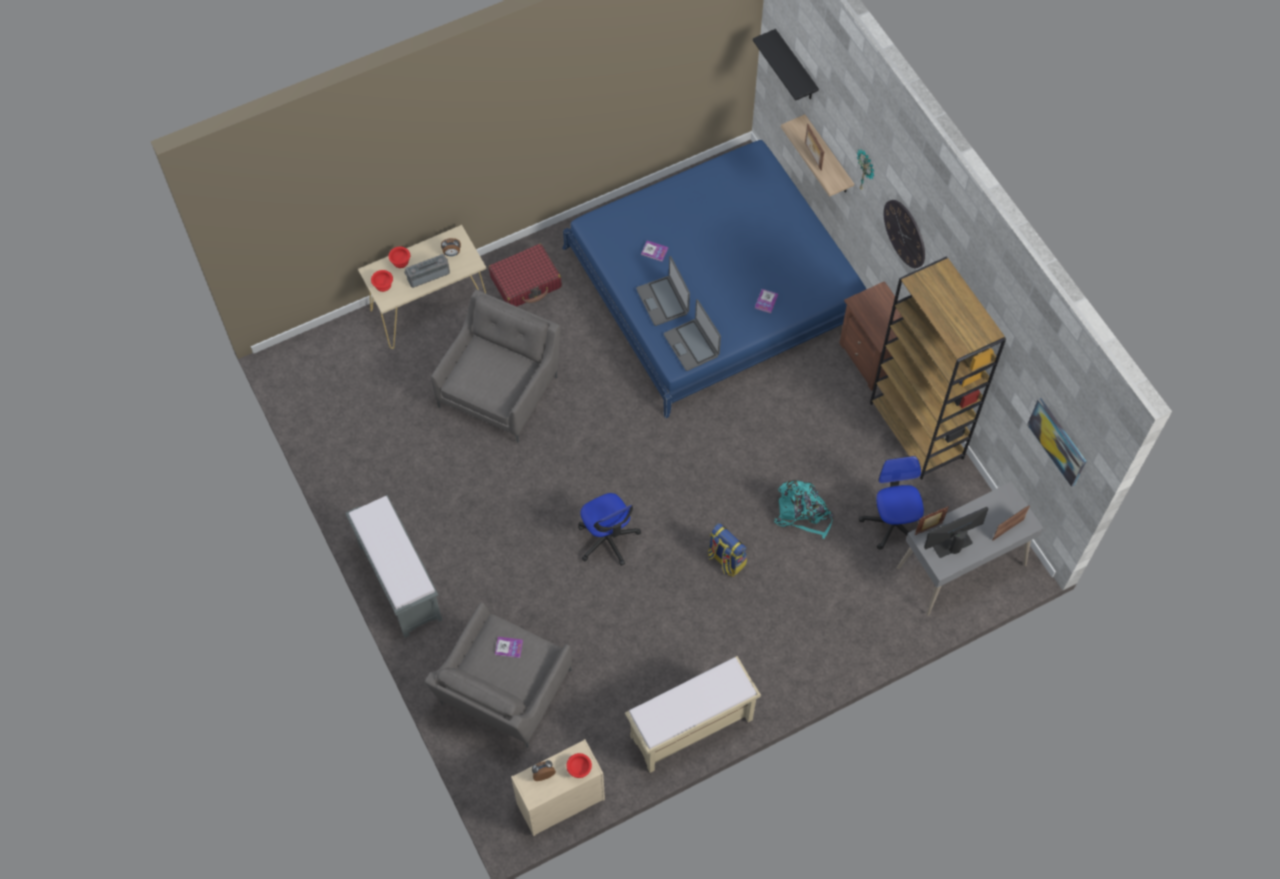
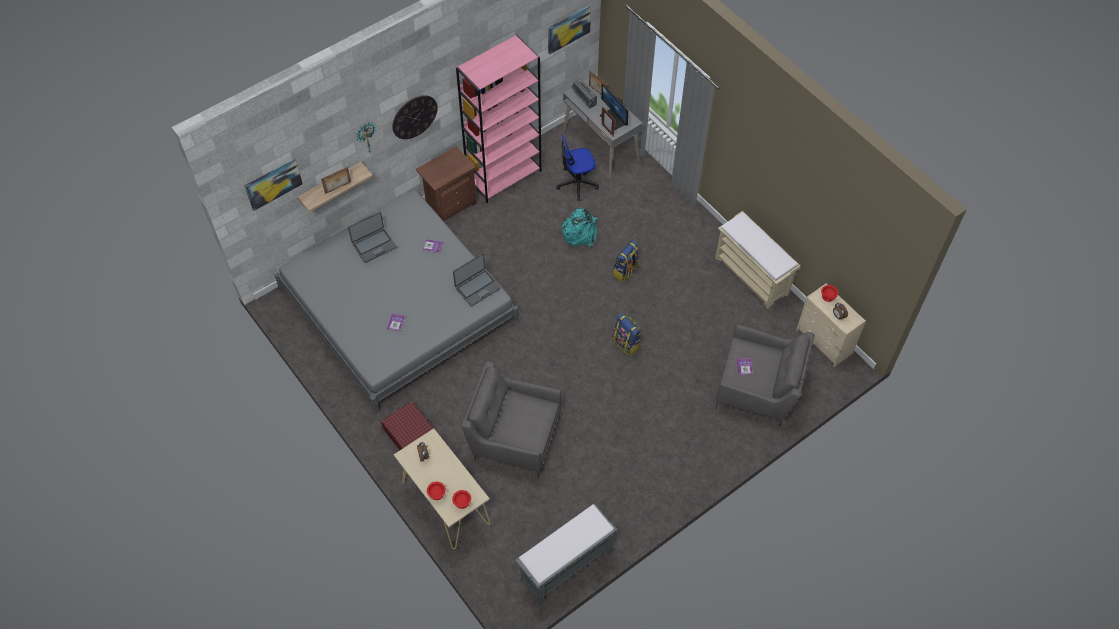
camera: 100 degrees left, 5 degrees down
(399, 582) = (693, 474): grey bench -> grey bench (566, 567)
(428, 274) = (447, 470): radio -> radio (583, 99)
(607, 539) = (626, 343): office chair -> backpack
(663, 301) = (441, 311): laptop -> laptop (374, 245)
(715, 284) = (398, 305): blue bed -> grey bed
(795, 67) = (273, 183): black shelf -> picture
(917, 431) = (504, 175): brown bookcase -> pink bookcase

